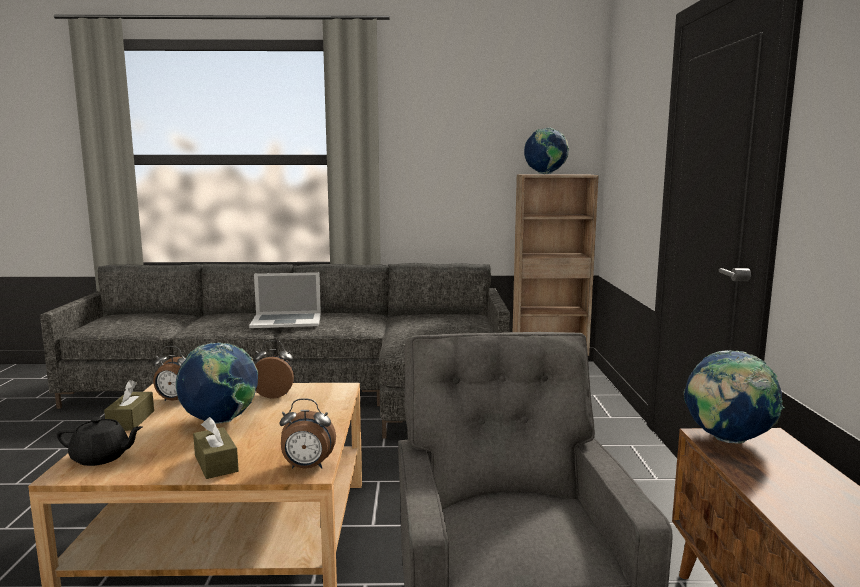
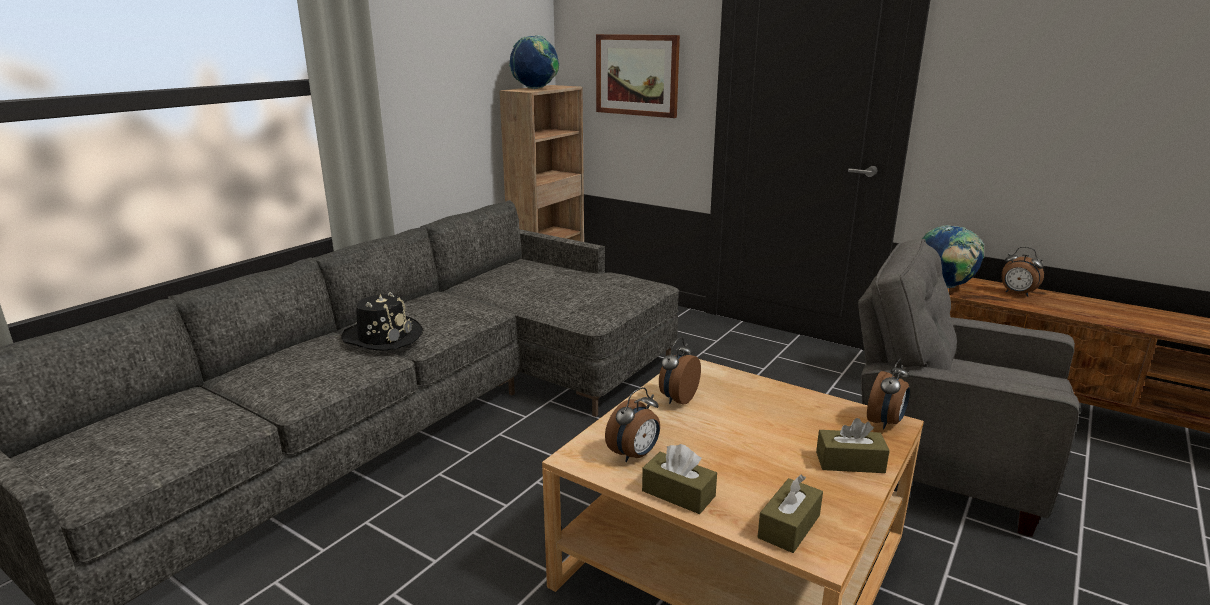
camera: 55 degrees left, 10 degrees up
(101, 458) = (789, 526): black teapot -> brown tissue box
(221, 421) = (733, 440): globe -> none
(286, 321) = (382, 336): laptop -> black hat
(632, 163) = (637, 75): none -> picture
(808, 485) = (1016, 294): none -> alarm clock

